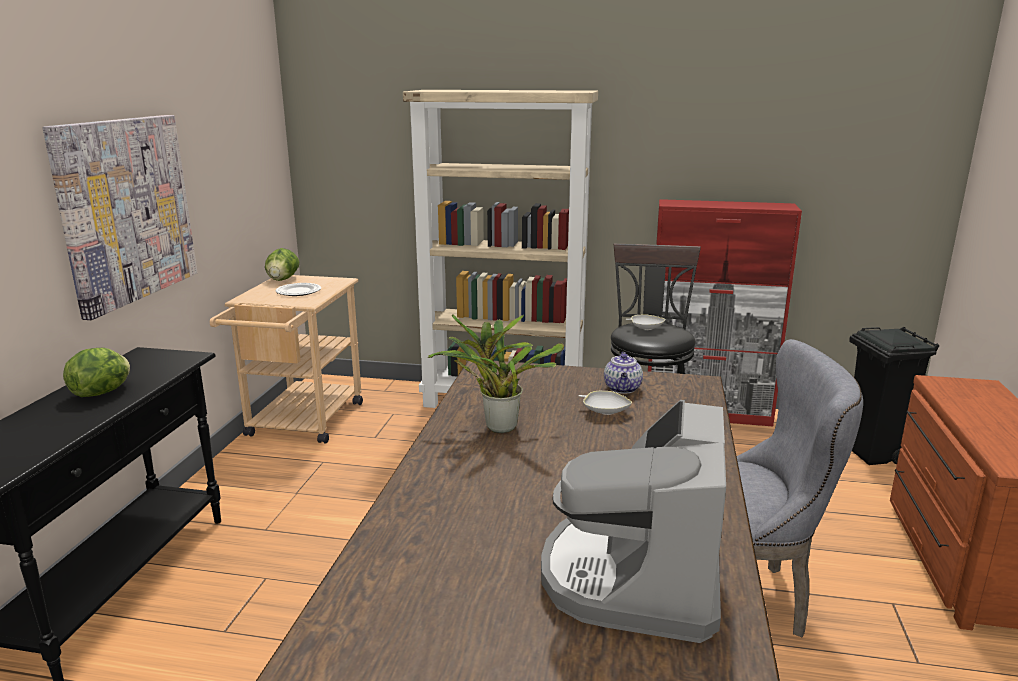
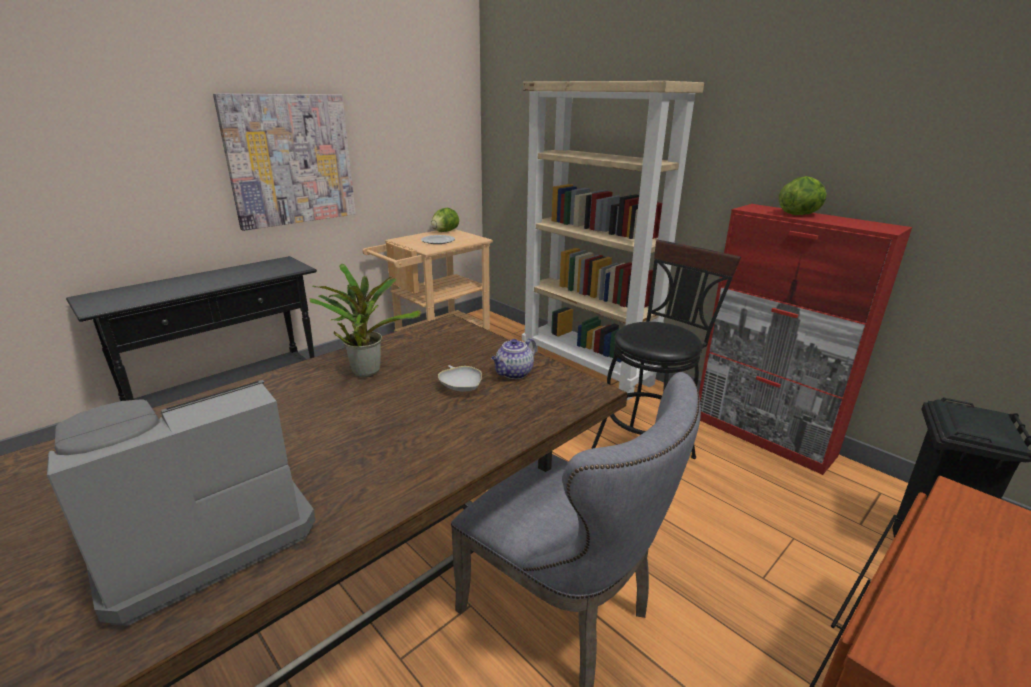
camera: 35 degrees right, 5 degrees up
(102, 392) = (222, 277): lettuce -> lettuce (799, 214)
(645, 328) = (654, 329): white bowl -> none

